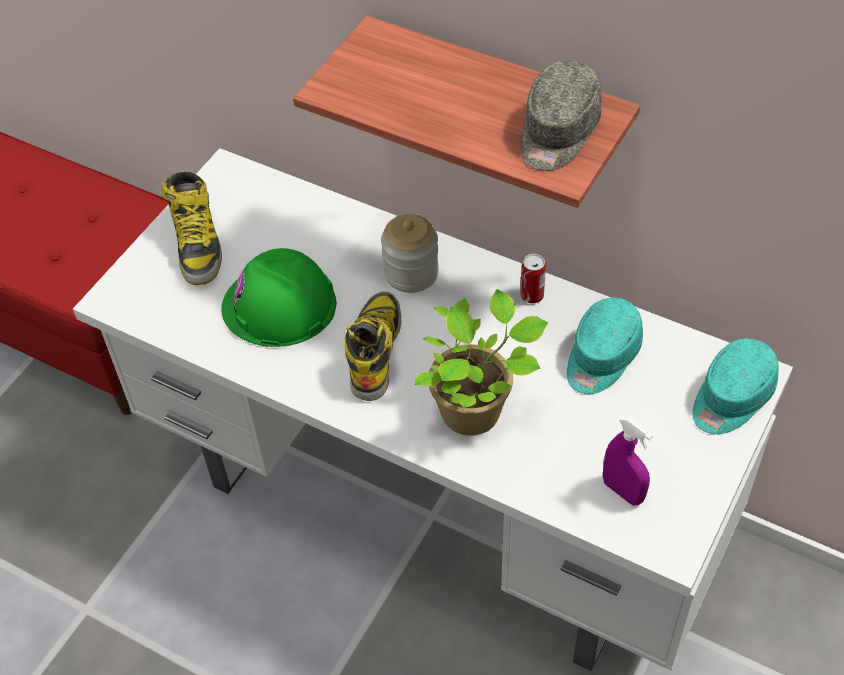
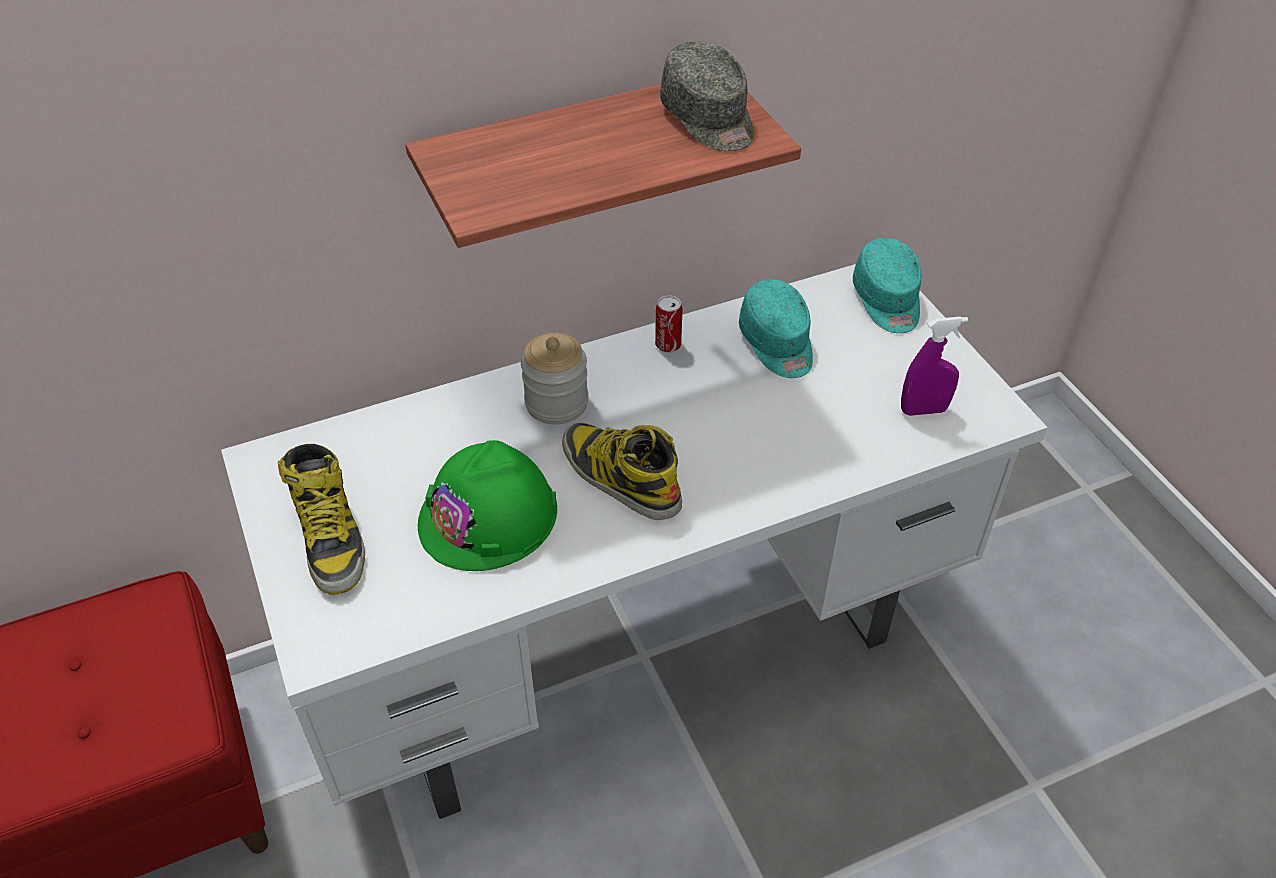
camera: 55 degrees left, 5 degrees down
(197, 244) = (330, 536): boot -> boot turned 45 degrees clockwise
(475, 411) = (758, 450): potted plant -> none

